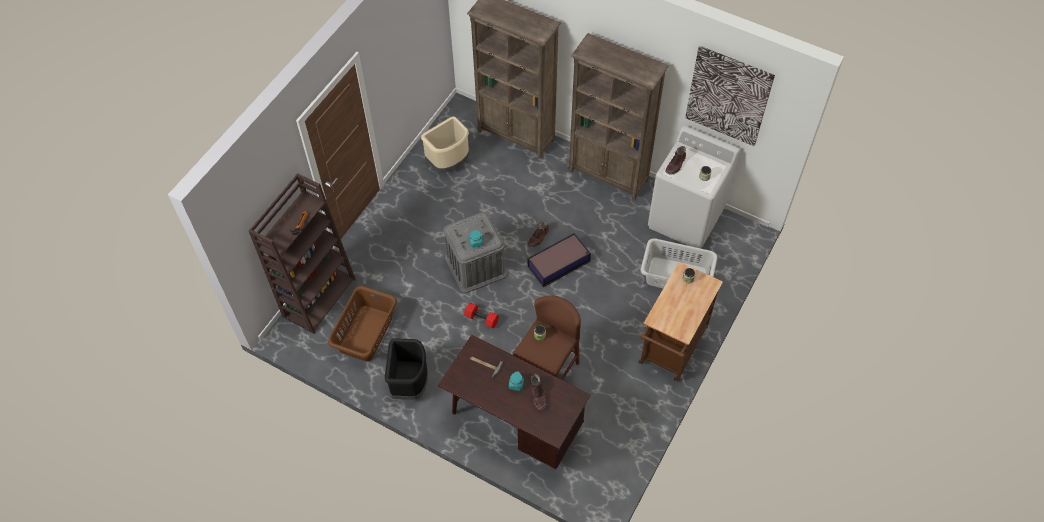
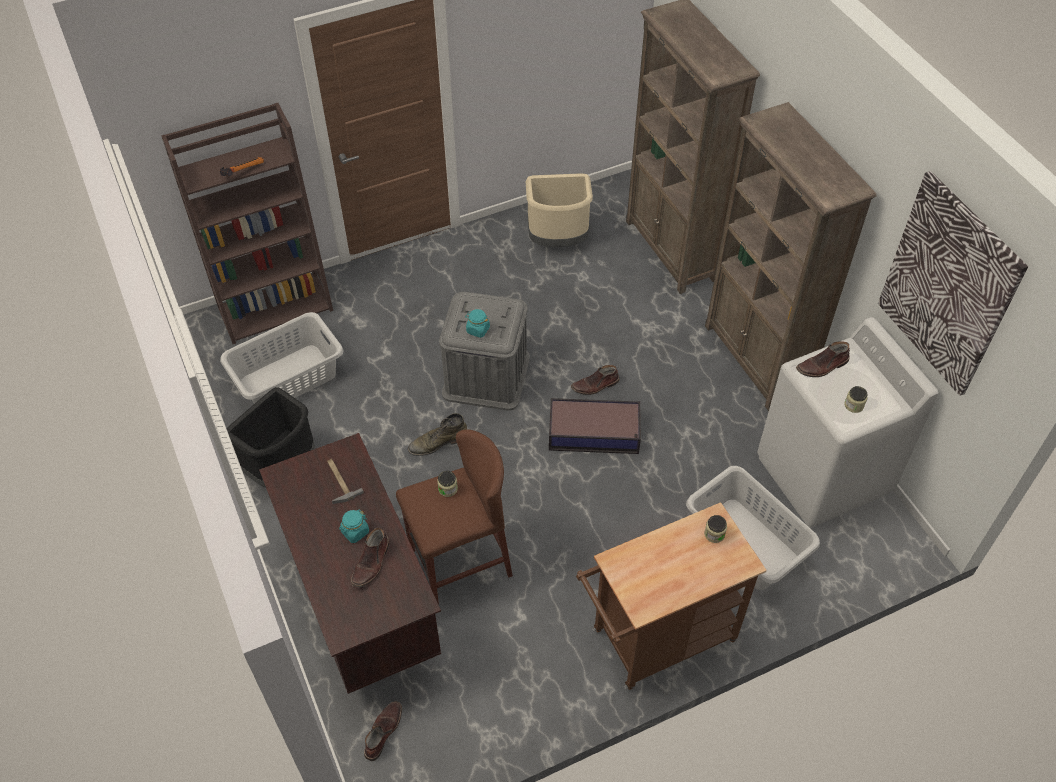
camera: 35 degrees right, 5 degrees down
(365, 333) = (287, 378): brown laundry basket -> grey laundry basket
(482, 318) = (438, 443): red dumbbell -> green boot
(580, 477) = (382, 732): none -> brown boot

